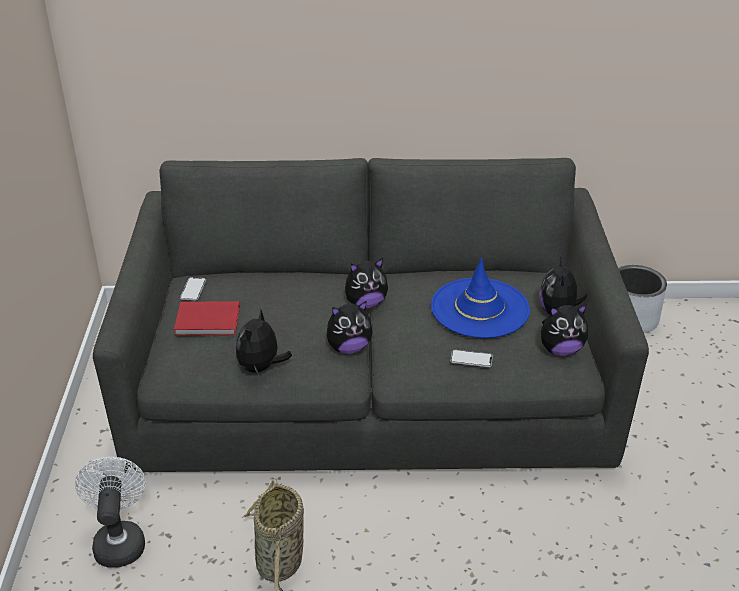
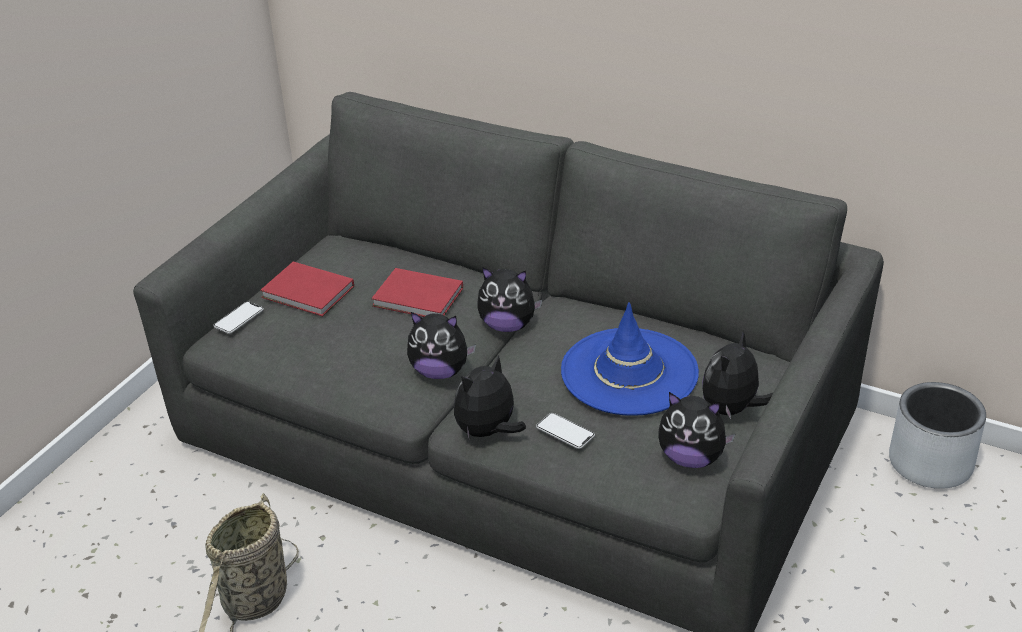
camera: 30 degrees right, 0 degrees up
(119, 540) = (125, 510): white fan -> none
(193, 289) = (325, 252): phone -> phone (239, 318)
(261, 367) = (322, 362): plush toy -> plush toy (488, 432)
(296, 302) = (419, 298): none -> red book

